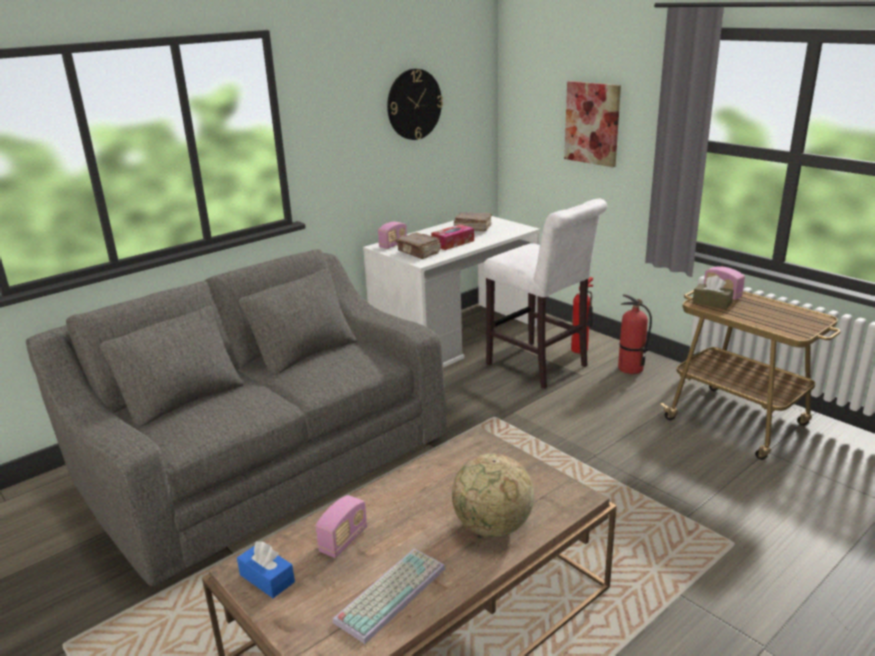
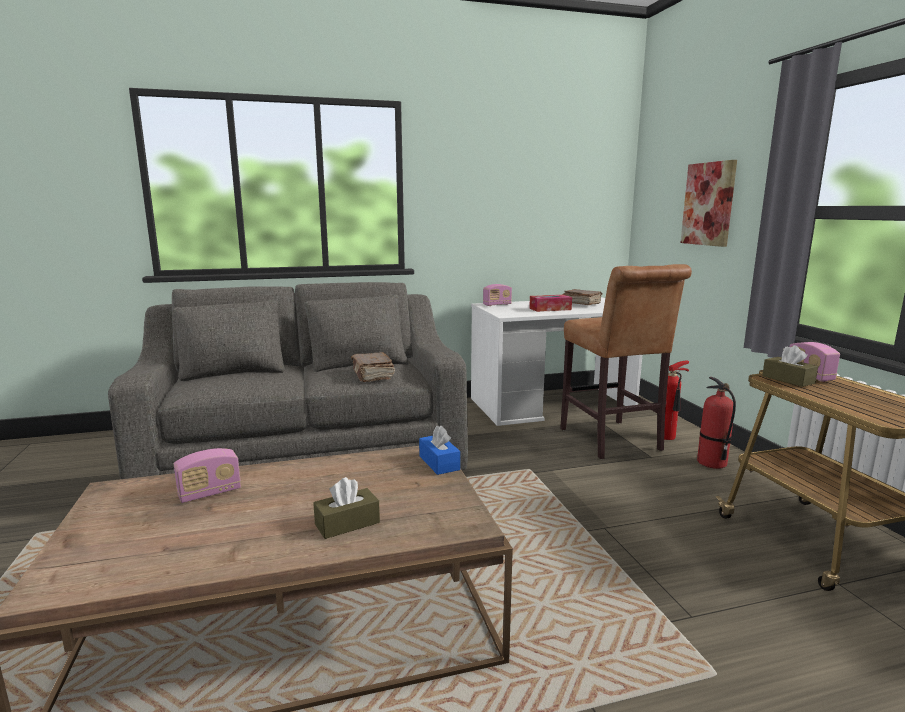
camera: 25 degrees right, 10 degrees down
(267, 578) = (114, 501): blue tissue box -> blue tissue box (439, 463)
(390, 592) = (183, 546): keyboard -> none
(414, 104) = (539, 184): wall clock -> none
(419, 252) = (511, 310): brown book -> brown book (372, 375)
(492, 527) = (347, 523): globe -> brown tissue box
(540, 367) = (612, 441): white stool -> brown stool

